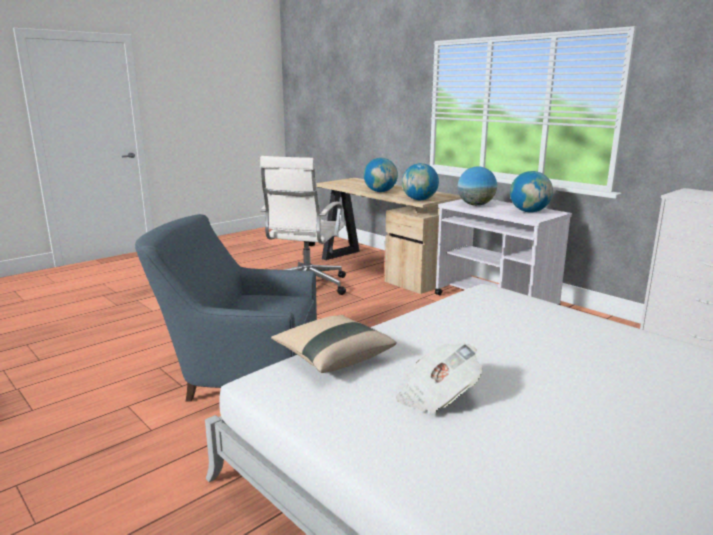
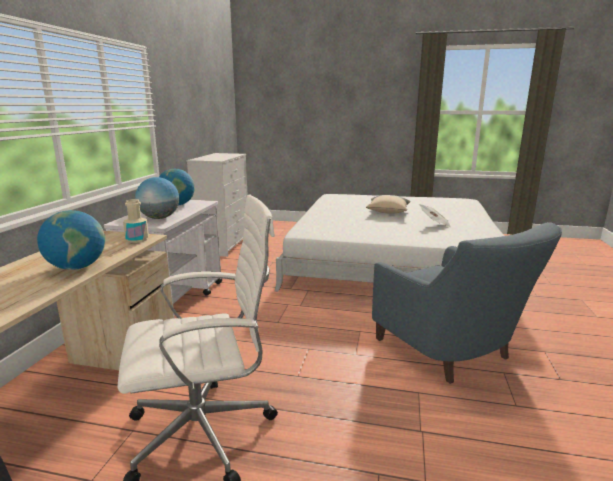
camera: 125 degrees left, 0 degrees up
(332, 357) = (450, 241): beige pillow -> beige pillow (387, 212)
(419, 200) = (137, 239): globe -> beige bottle

